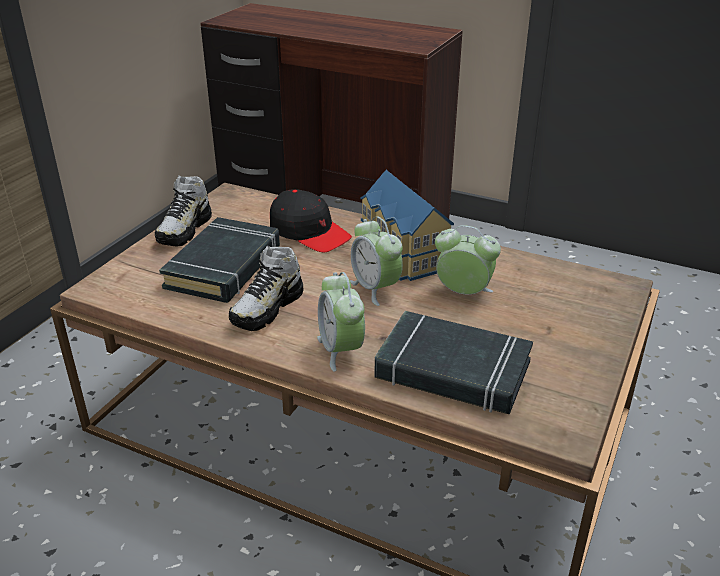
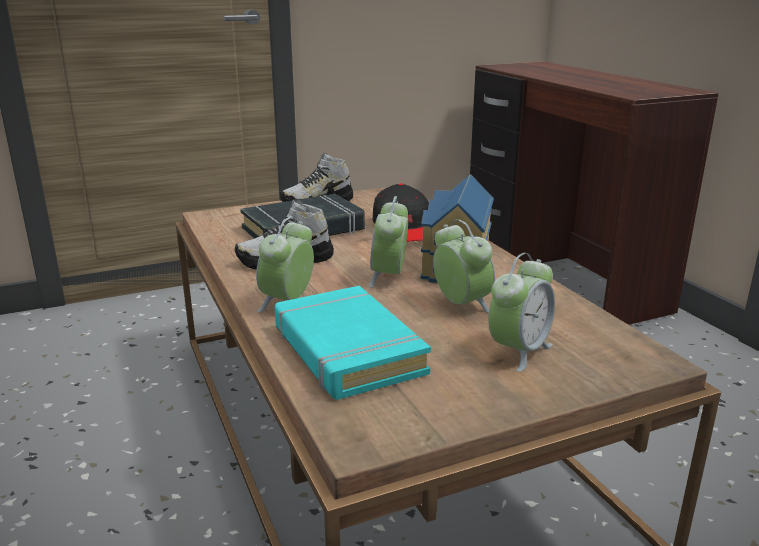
camera: 40 degrees right, 10 degrees down
(452, 371) = (347, 350): black book -> turquoise book
(550, 315) = (518, 351): none -> alarm clock

